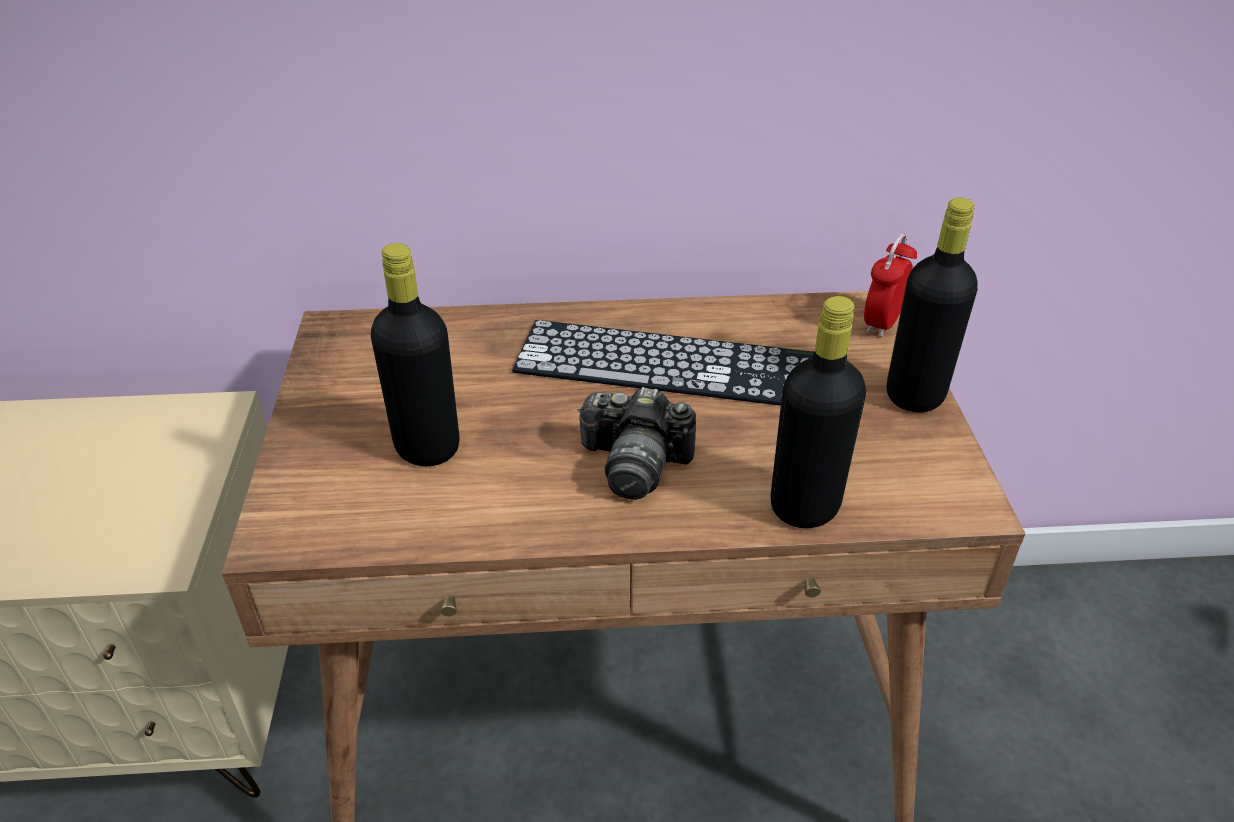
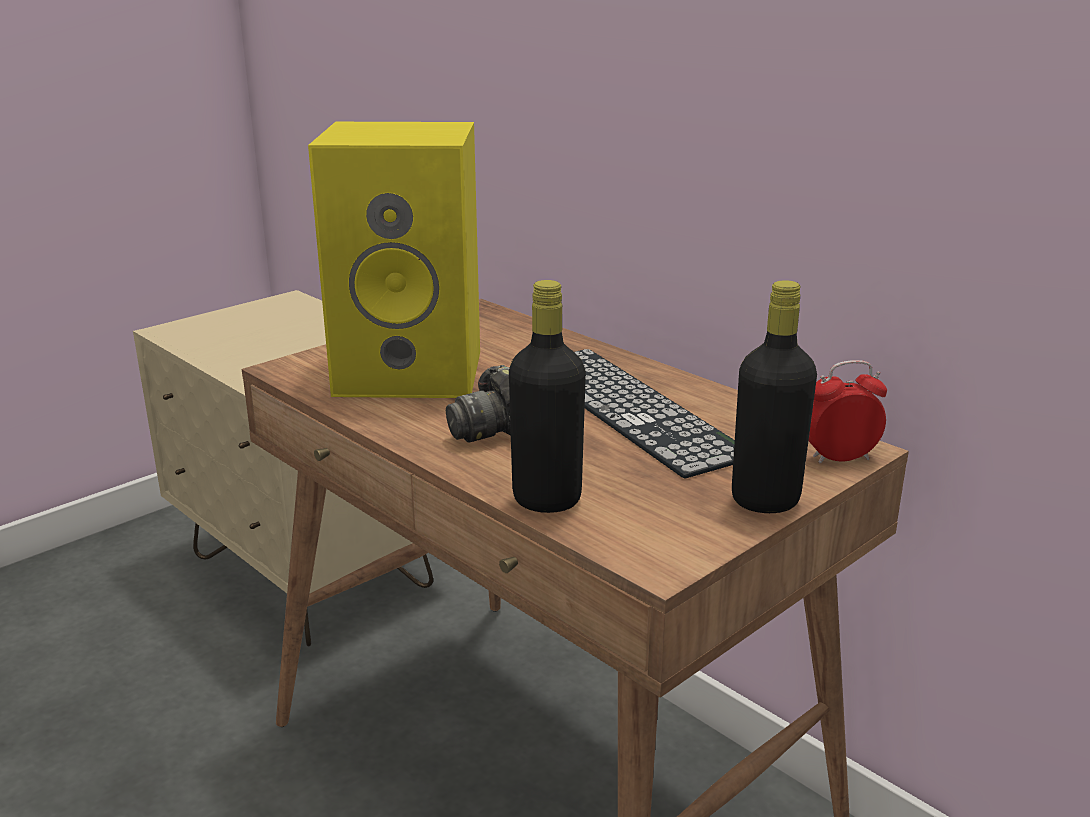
camera: 50 degrees right, 15 degrees down
(427, 447) = (413, 372): black bottle -> yellow speaker

